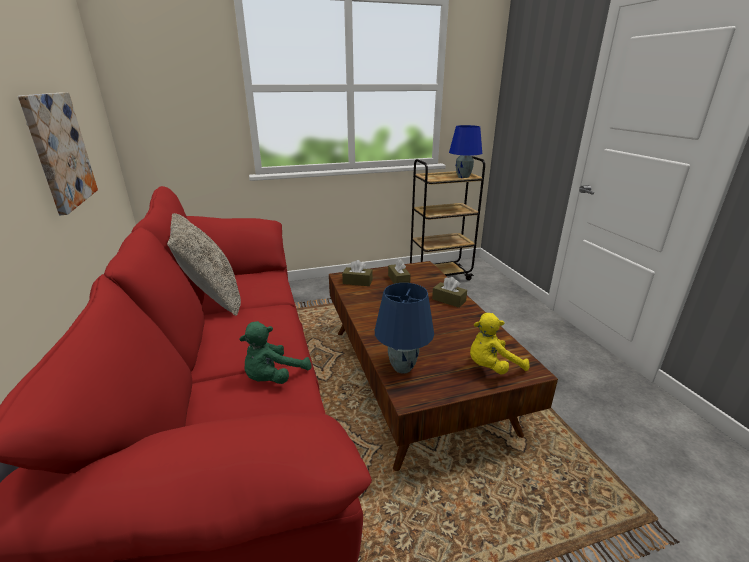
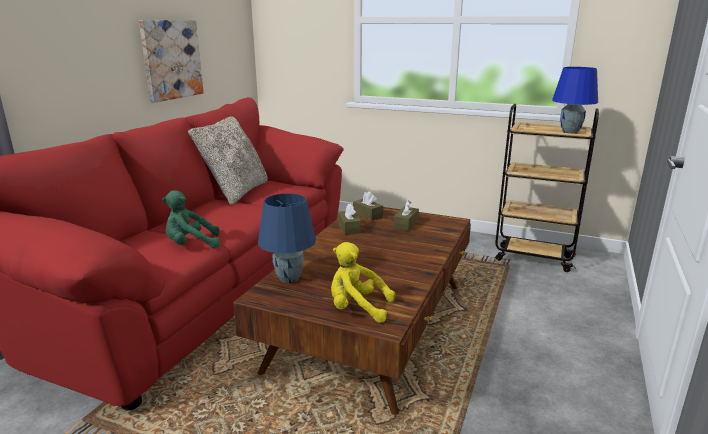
camera: 40 degrees right, 5 degrees down
(449, 300) = (421, 252): brown tissue box -> brown tissue box (349, 228)

